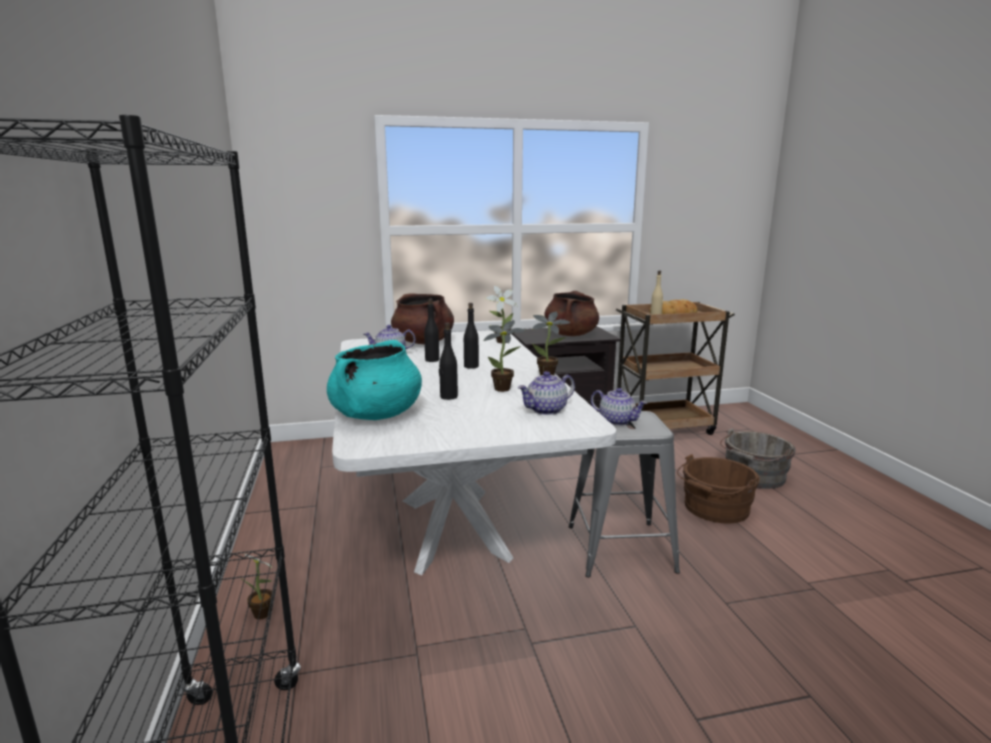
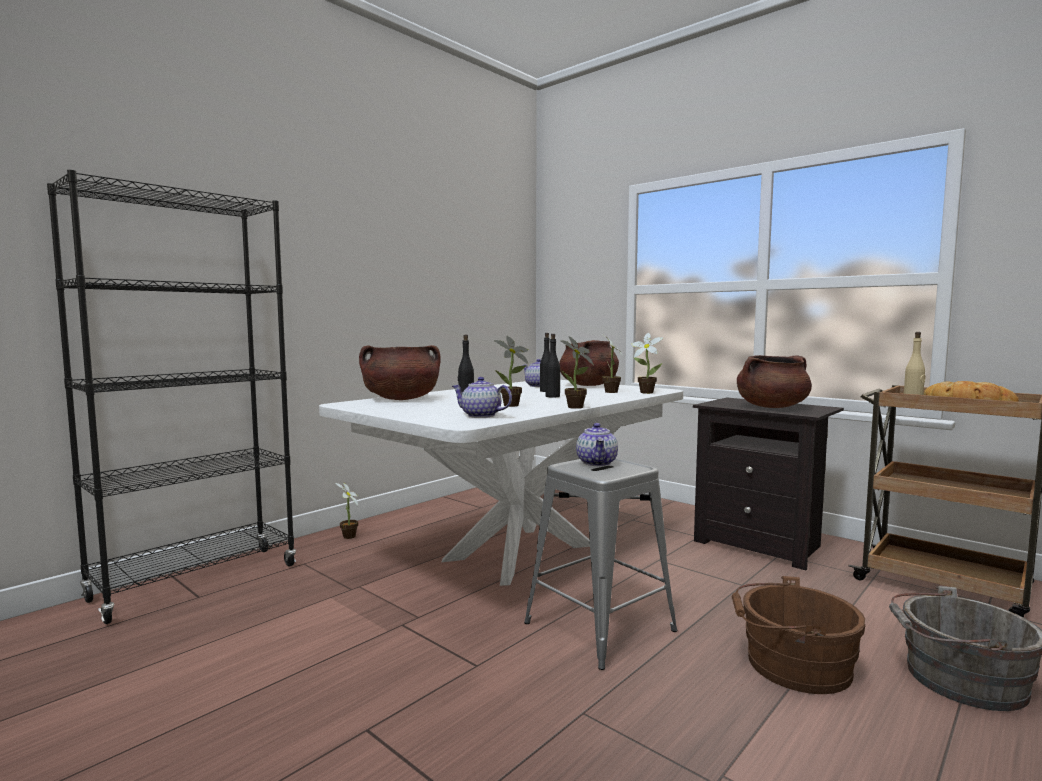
camera: 55 degrees right, 10 degrees down
(376, 415) = (401, 399): turquoise cooking pot -> brown cooking pot
(480, 348) = (610, 392): none -> potted plant

